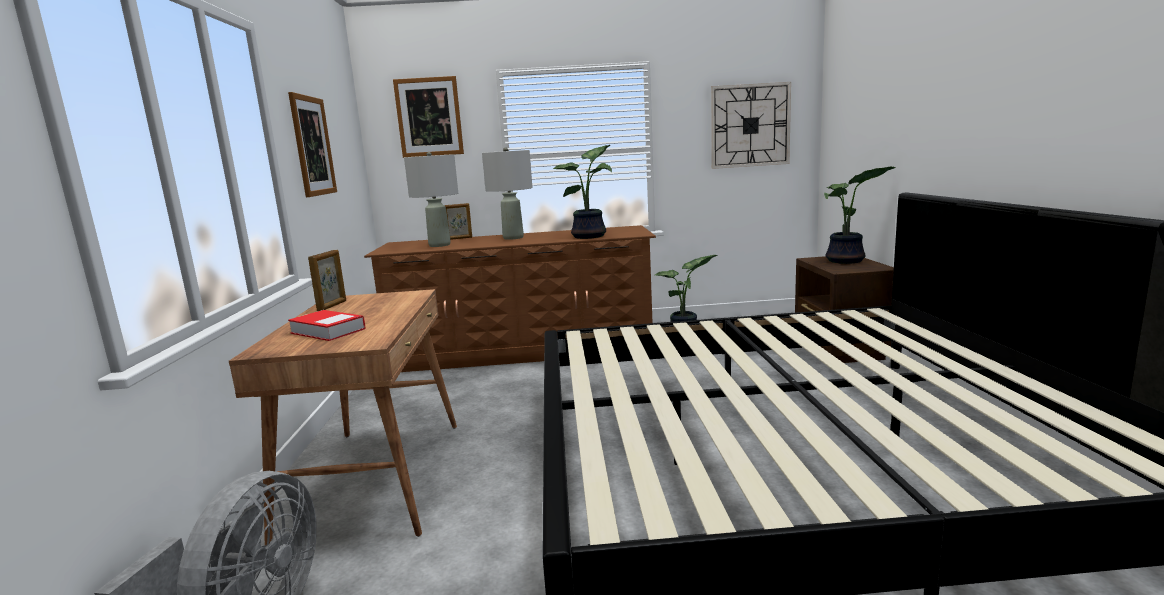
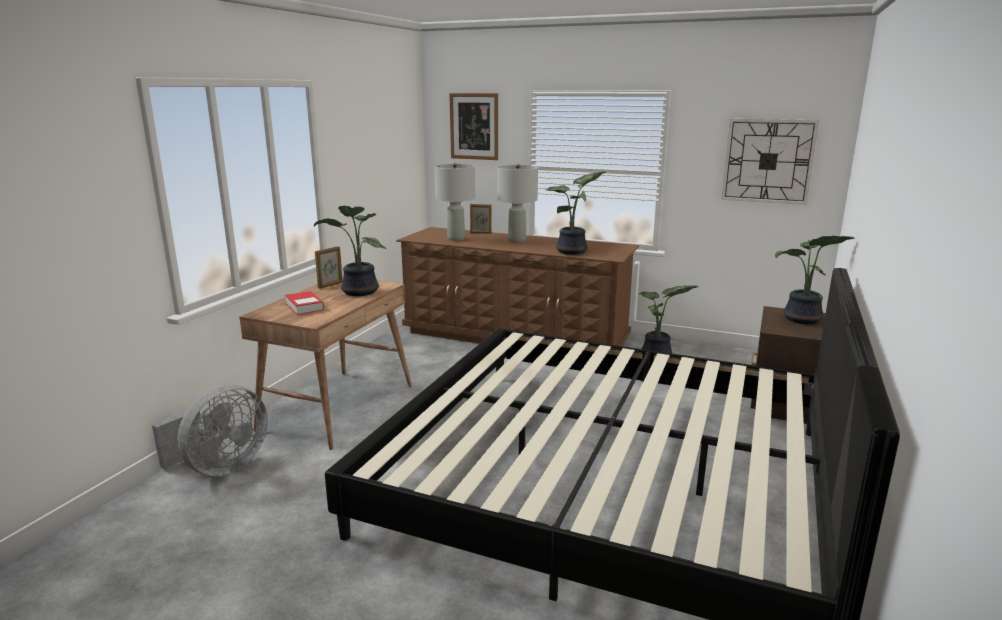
camera: 25 degrees right, 5 degrees up
(312, 146) = (360, 157): picture -> none
(386, 305) = (358, 292): none -> potted plant

